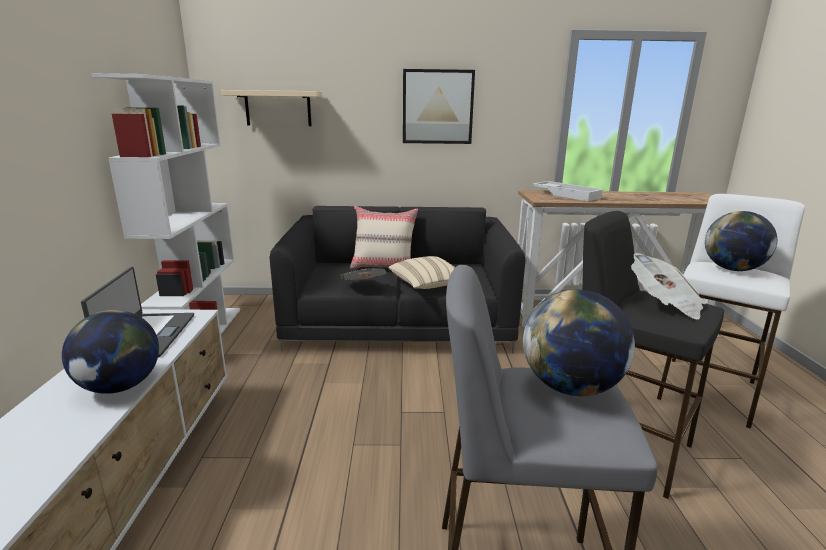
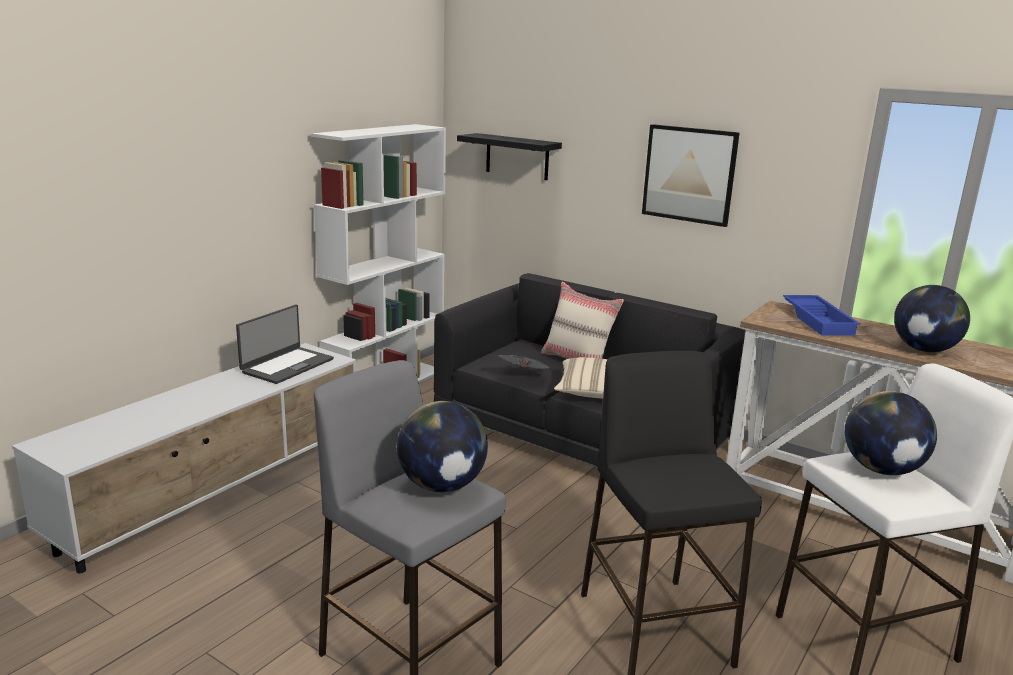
camera: 35 degrees right, 0 degrees up
(120, 386) = (235, 395): globe -> globe (924, 350)
(278, 108) = (517, 156): beige shelf -> black shelf
(567, 195) = (819, 320): white tray -> blue tray
(665, 304) = (682, 469): newspaper -> none

